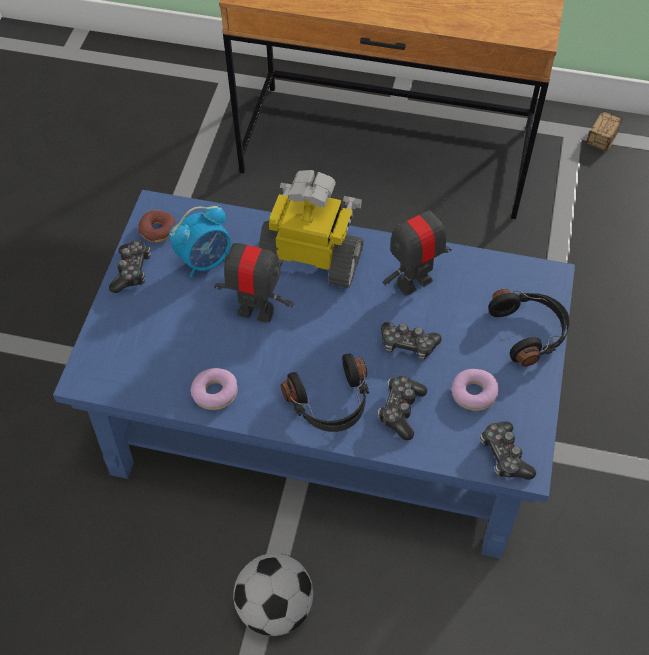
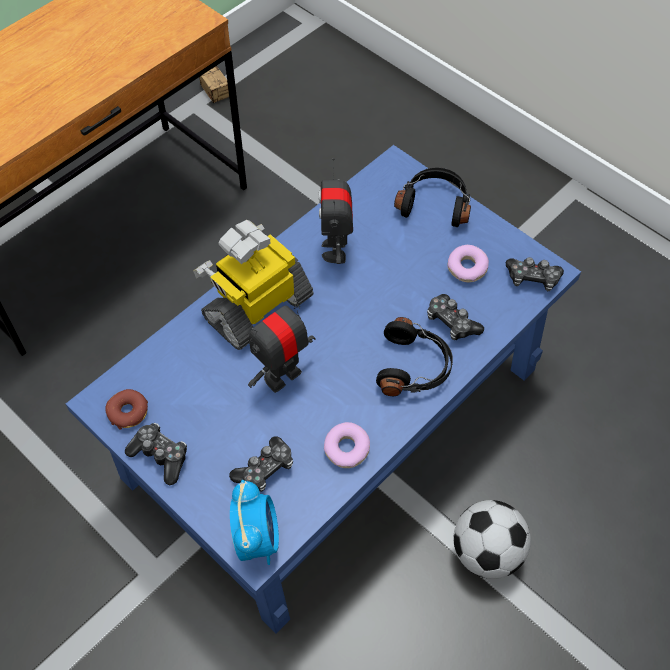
camera: 60 degrees left, 0 degrees up
(205, 260) = (196, 389): alarm clock -> alarm clock (257, 538)
(408, 345) = (394, 286): game controller -> game controller (265, 469)

